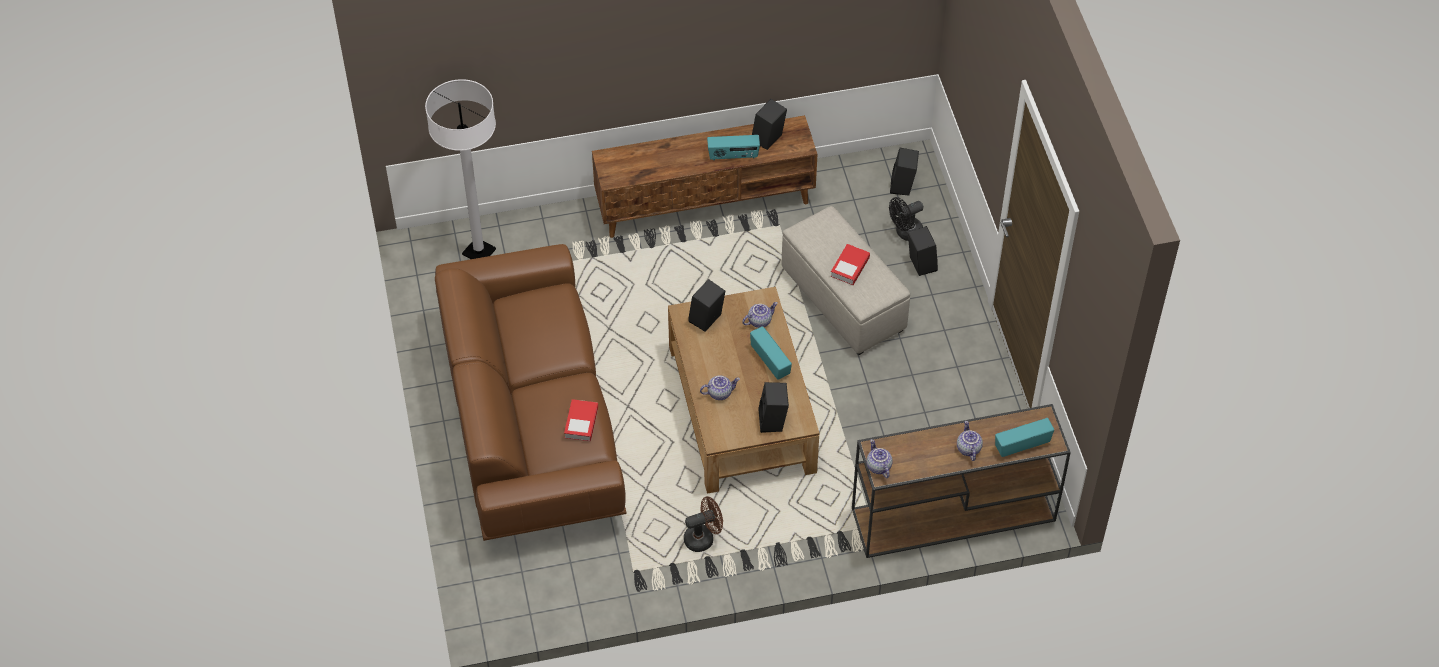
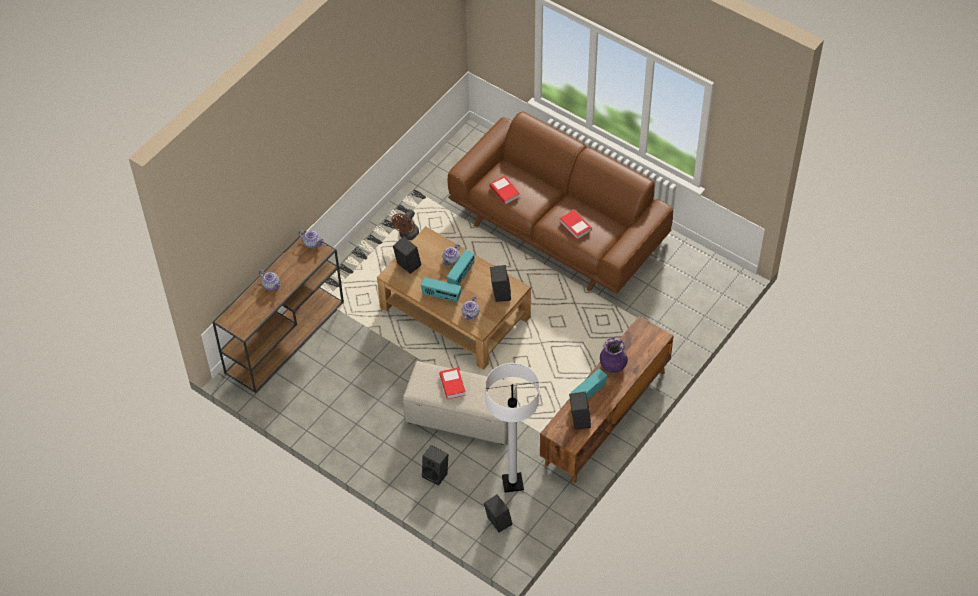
camera: 140 degrees right, 0 degrees up
(479, 252) = (695, 293): white floor lamp -> white floor lamp (512, 483)
(552, 328) = (575, 226): none -> book
(682, 164) = (612, 365): none -> purple vase
(905, 233) = (465, 489): black fan -> none
(1022, 445) = (243, 307): radio -> radio (461, 275)

